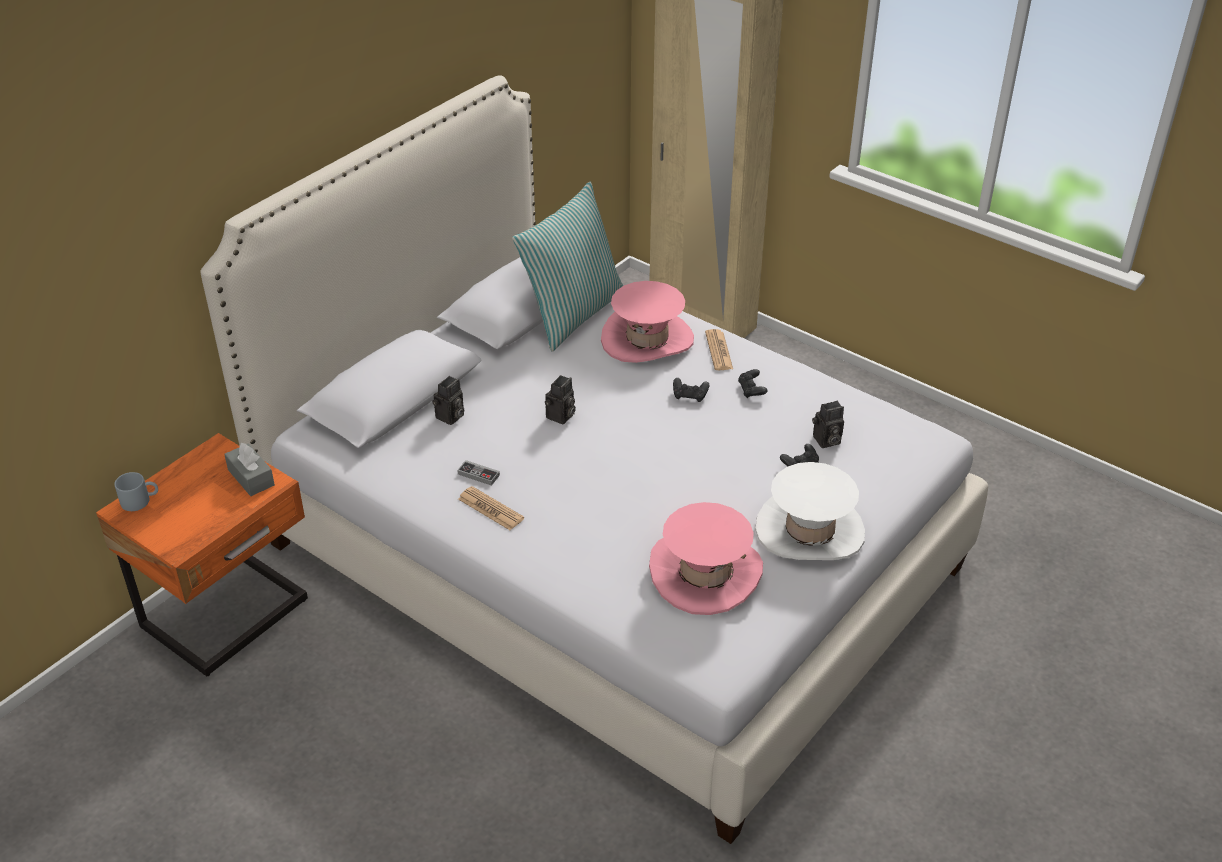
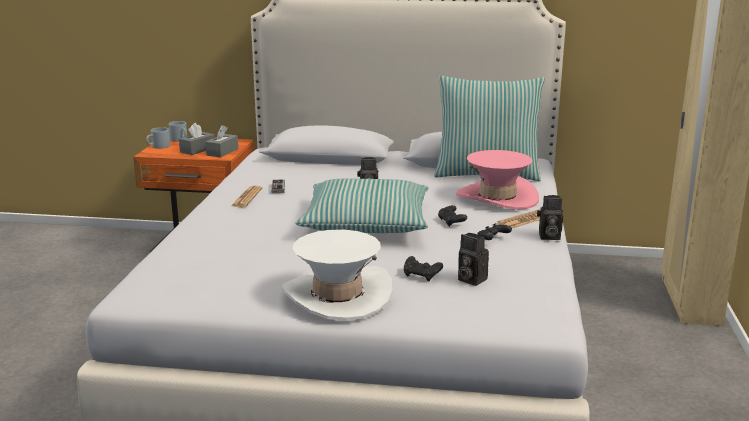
camera: 60 degrees right, 20 degrees down
(154, 531) = (158, 147): none -> grey mug
(214, 497) = (197, 150): none -> grey tissue box
(450, 417) = (326, 171): camera -> camera (548, 236)
(647, 449) = (366, 223): none -> pillow
(705, 573) = (238, 266): pink hat -> none

